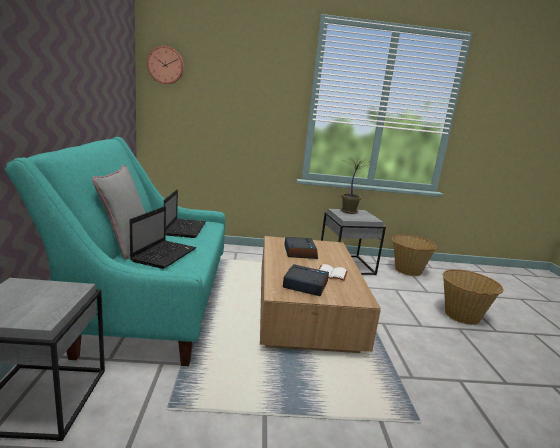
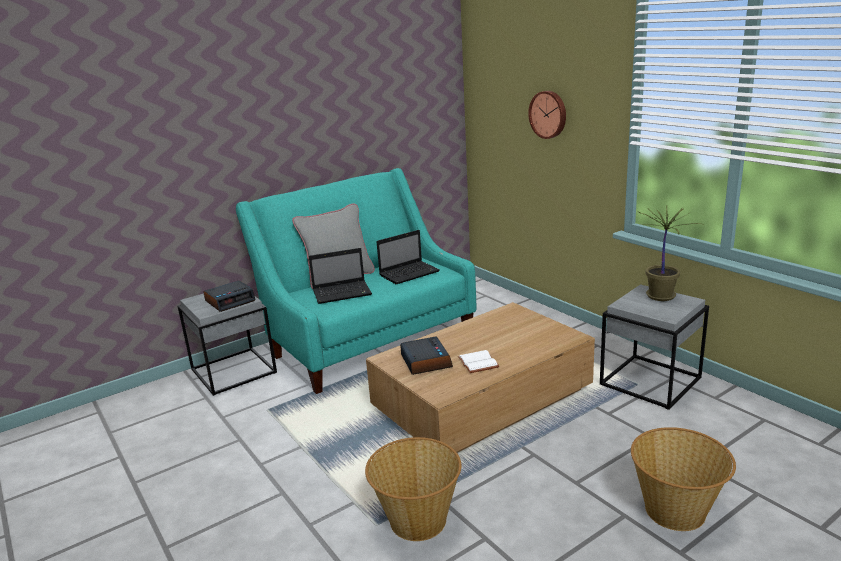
camera: 60 degrees right, 5 degrees up
(166, 65) = (484, 76): wall clock -> wall clock (548, 114)
(299, 252) = (504, 331): alarm clock -> alarm clock (230, 301)
(407, 270) = (749, 427): basket -> basket (417, 519)

